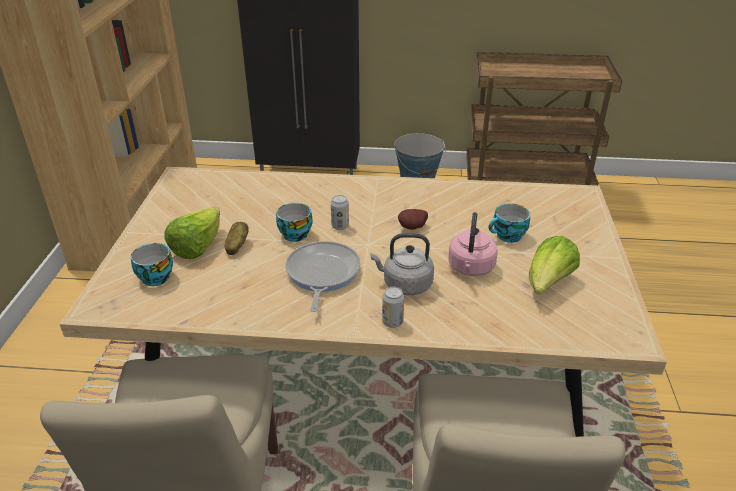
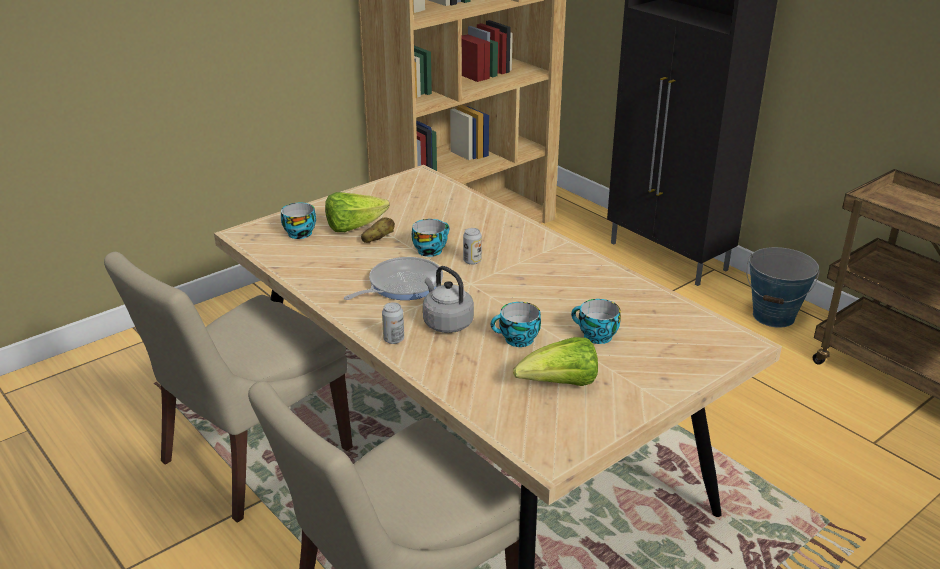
camera: 45 degrees right, 5 degrees down
(413, 228) = (526, 290): potato -> none
(470, 268) = (517, 340): pink kettle -> cup

